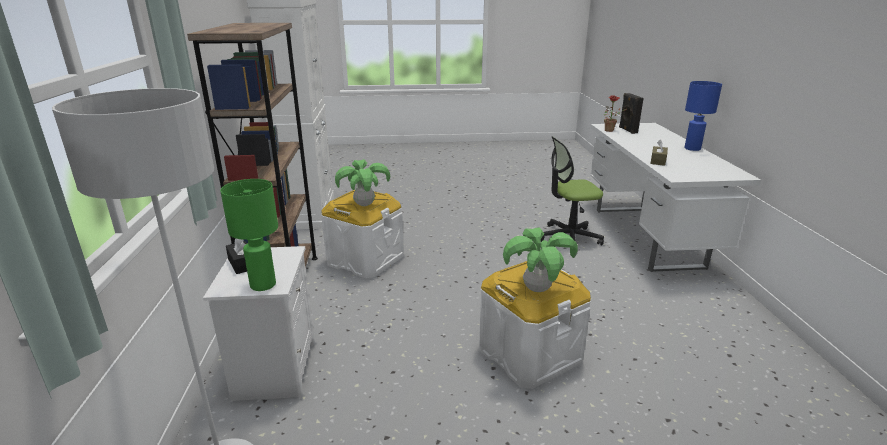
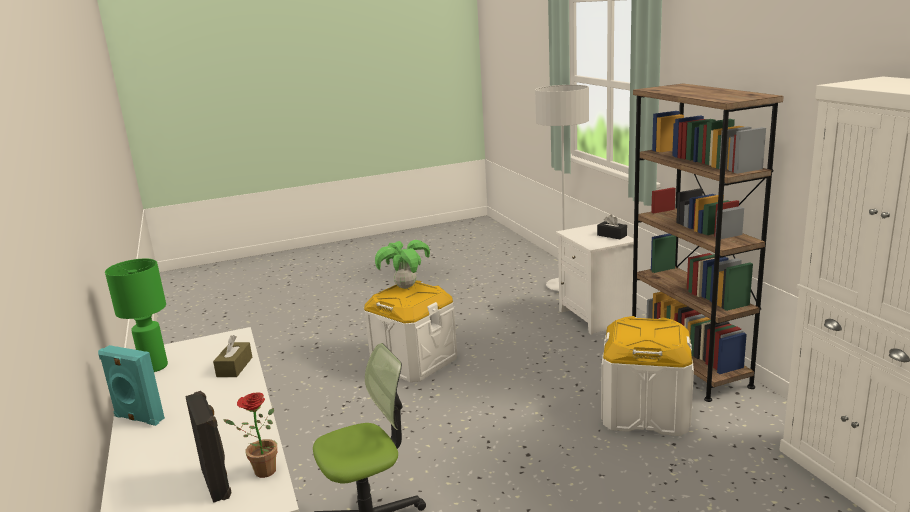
camera: 165 degrees right, 5 degrees down
(262, 285) = (577, 231): green table lamp -> green table lamp (154, 366)
(364, 204) = (632, 326): potted plant -> none
(692, 148) = (138, 419): blue table lamp -> turquoise speaker

